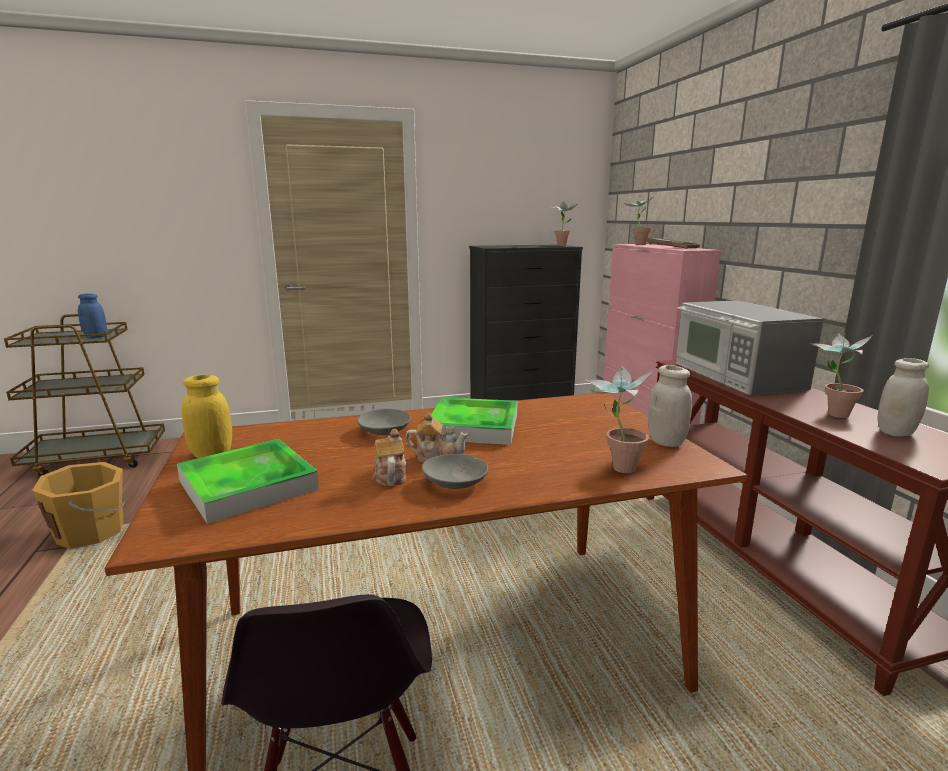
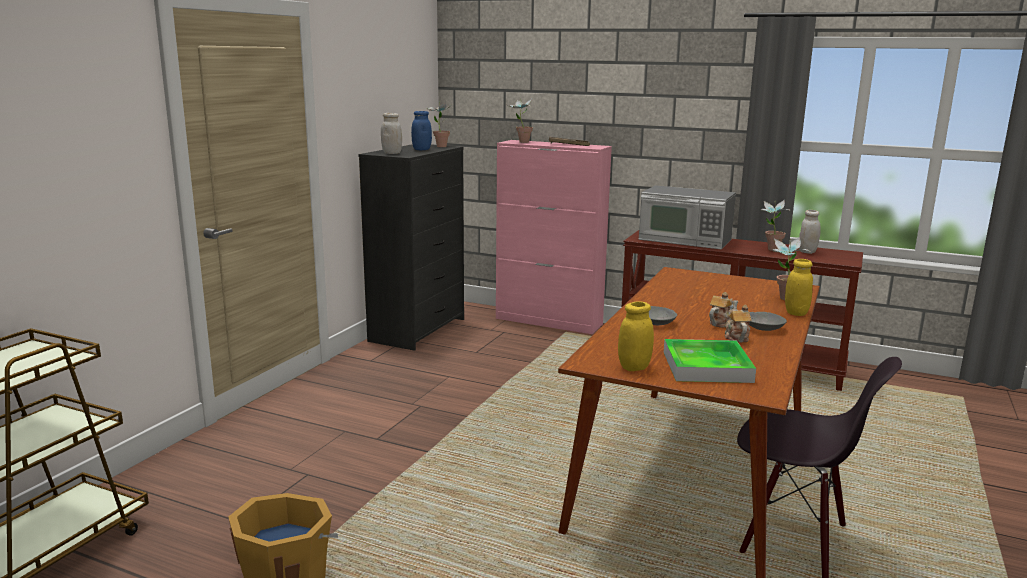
camera: 50 degrees left, 0 degrees up
(96, 336) = (48, 356): blue jar -> blue jar (421, 149)
(390, 476) = (736, 337): teapot -> teapot turned 60 degrees clockwise
(473, 426) = (680, 304): tray -> none
(565, 487) = (796, 313): none -> yellow jar
(666, 442) = (763, 282): white jar -> white jar (392, 153)

